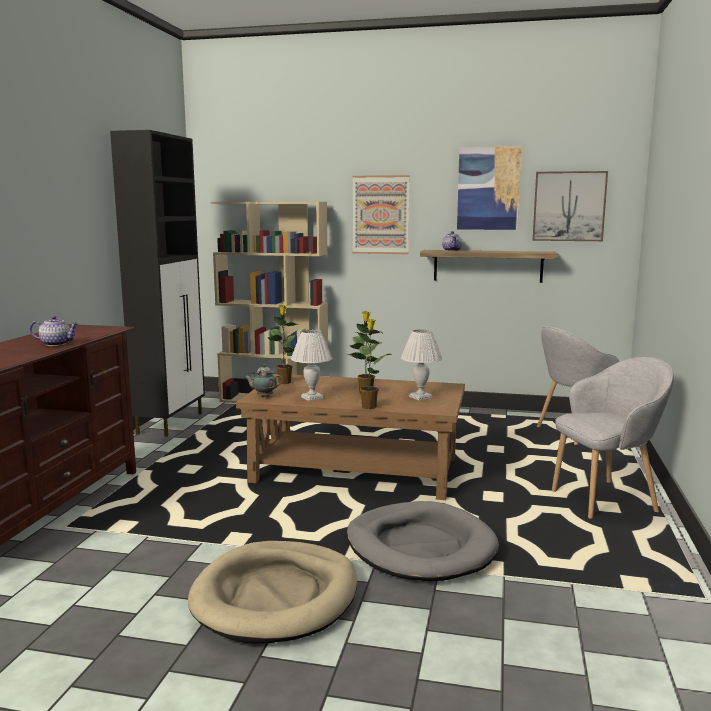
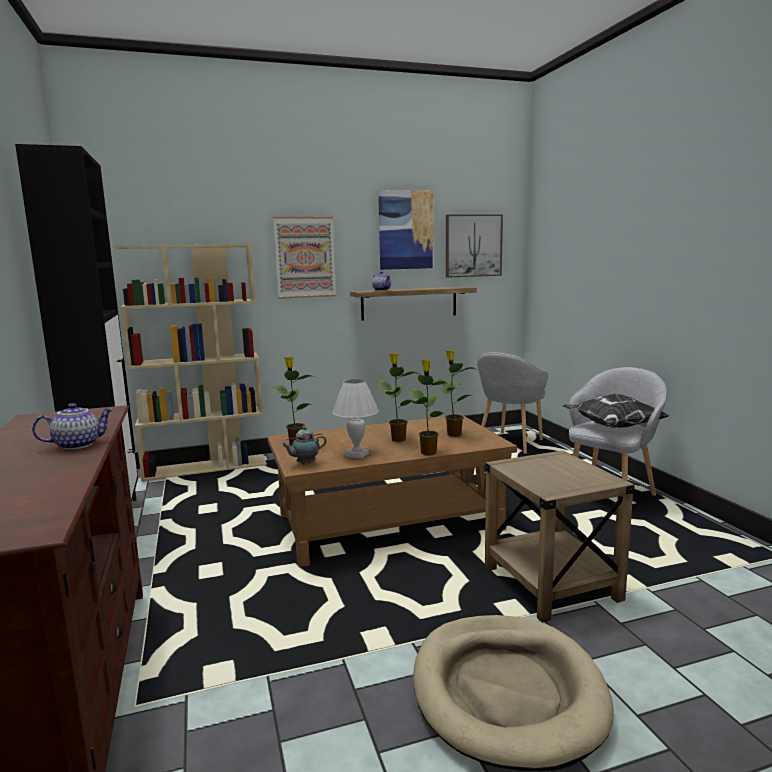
camera: 30 degrees left, 0 degrees up
(420, 397) = (453, 434): white table lamp -> potted plant
(420, 547) = (550, 583): grey dog bed -> beige side table
(603, 421) = (612, 427): none -> pillow

